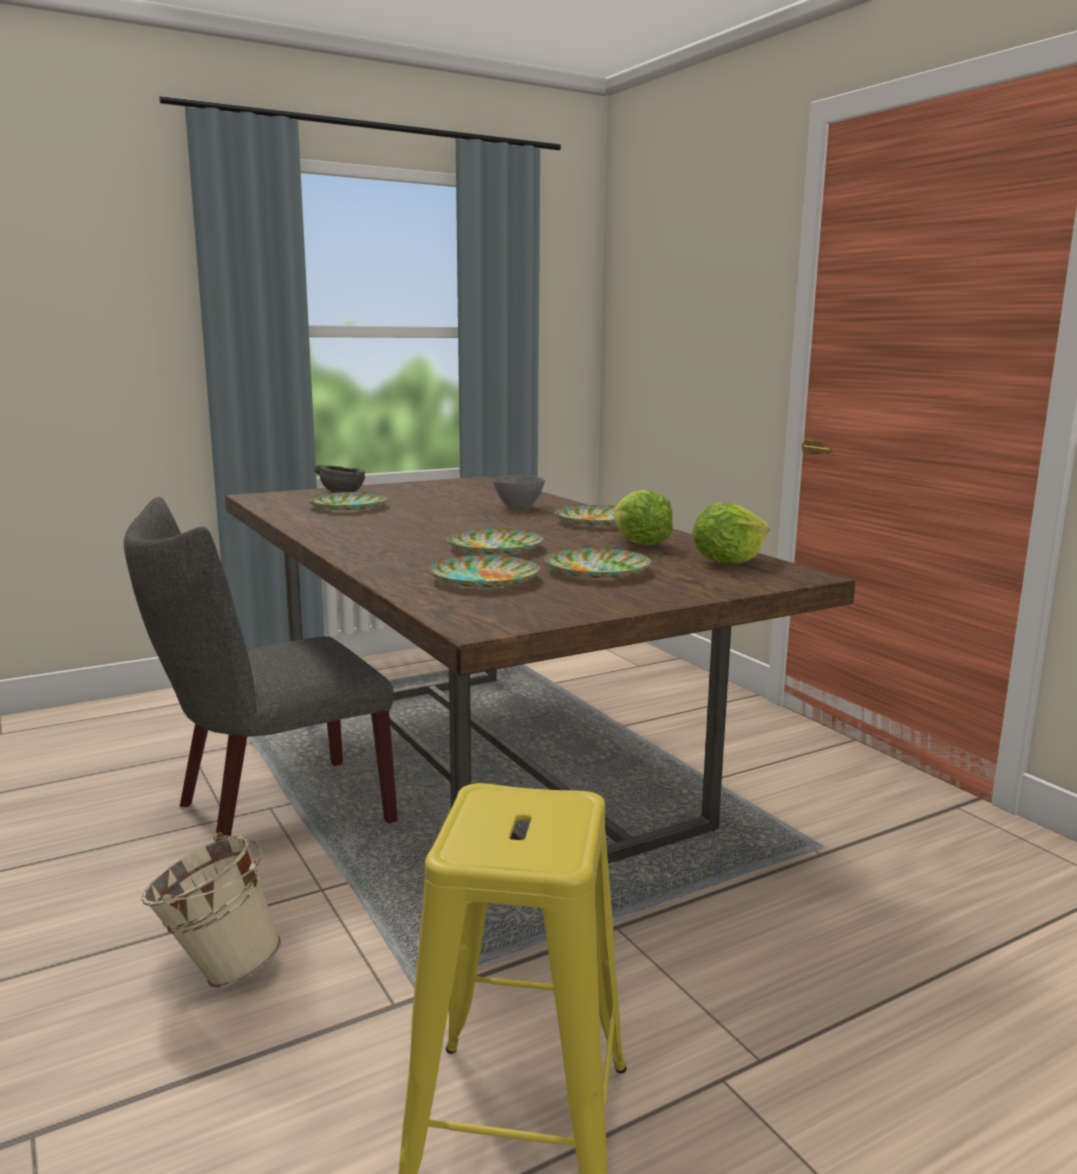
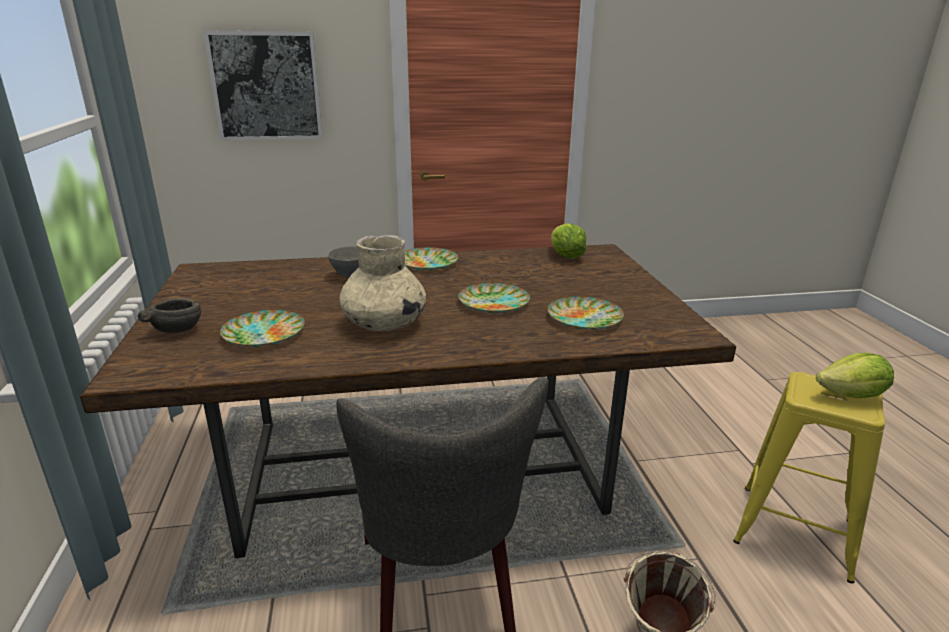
camera: 70 degrees left, 10 degrees up
(398, 526) = (384, 323): none -> beige vase
(598, 570) = (573, 287): plate -> none
(640, 544) = (508, 265): lettuce -> lettuce (852, 396)
(684, 313) = (266, 86): none -> picture

